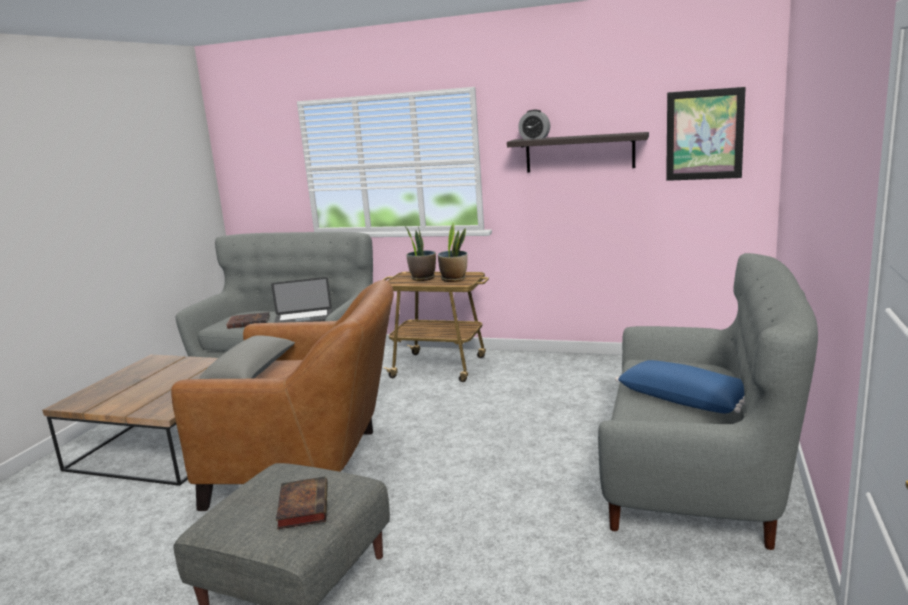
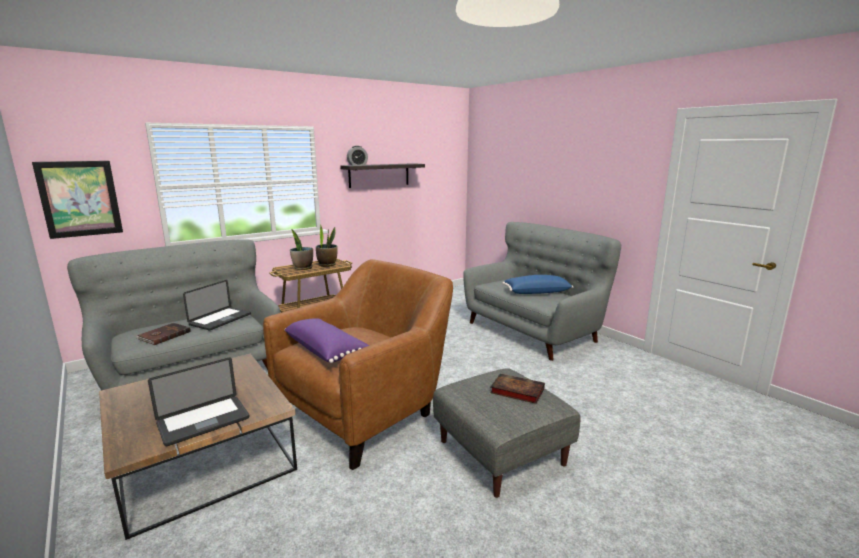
camera: 55 degrees left, 0 degrees up
(126, 402) = (203, 421): none -> laptop
(252, 375) = (326, 350): grey pillow -> purple pillow
(704, 135) = (438, 166): picture -> picture (80, 199)

